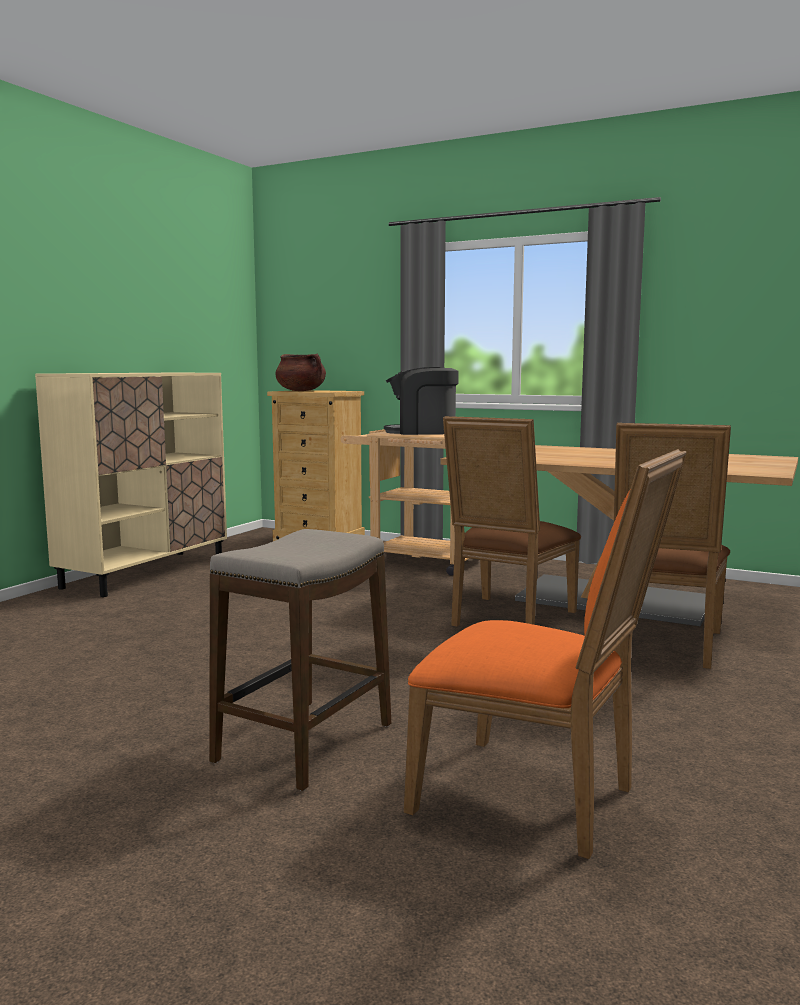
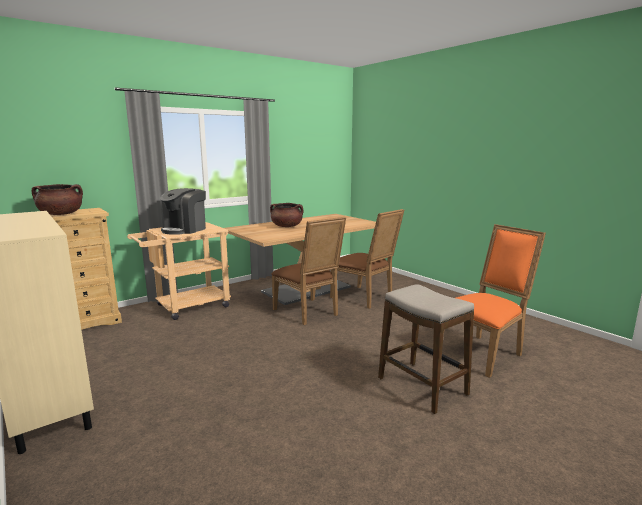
camera: 65 degrees left, 5 degrees up
(585, 453) = (286, 226): none -> brown cooking pot

